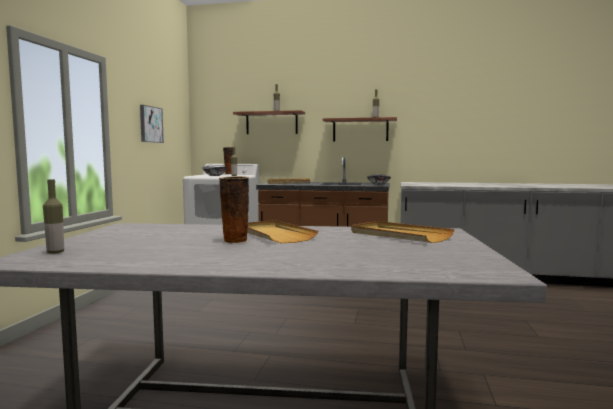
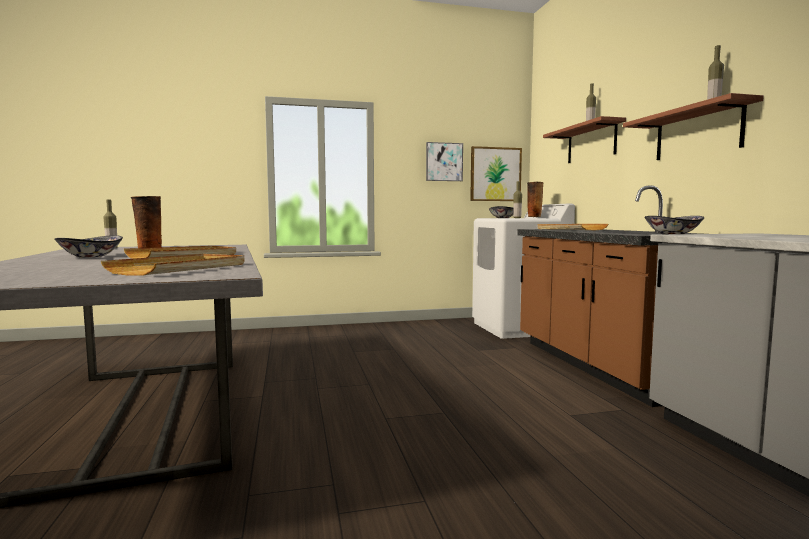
camera: 65 degrees right, 0 degrees up
(176, 137) = (495, 174): none -> picture
(225, 253) = (90, 256): none -> bowl

